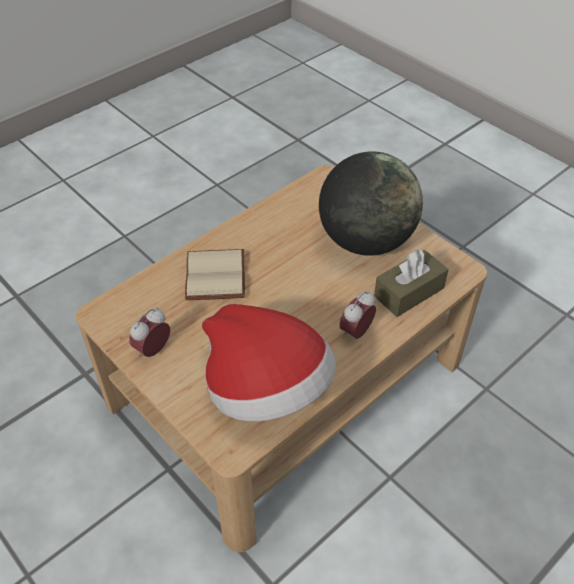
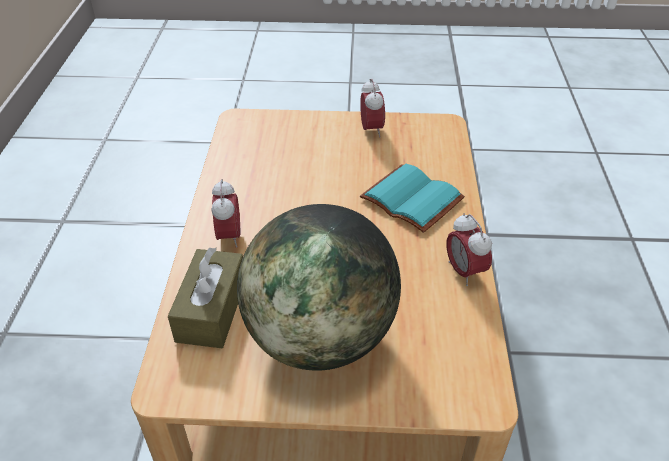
camera: 135 degrees right, 5 degrees down
(217, 276) = (409, 200): beige book -> turquoise book
(254, 221) = (464, 271): none -> alarm clock
(266, 389) = (257, 157): hat -> none

